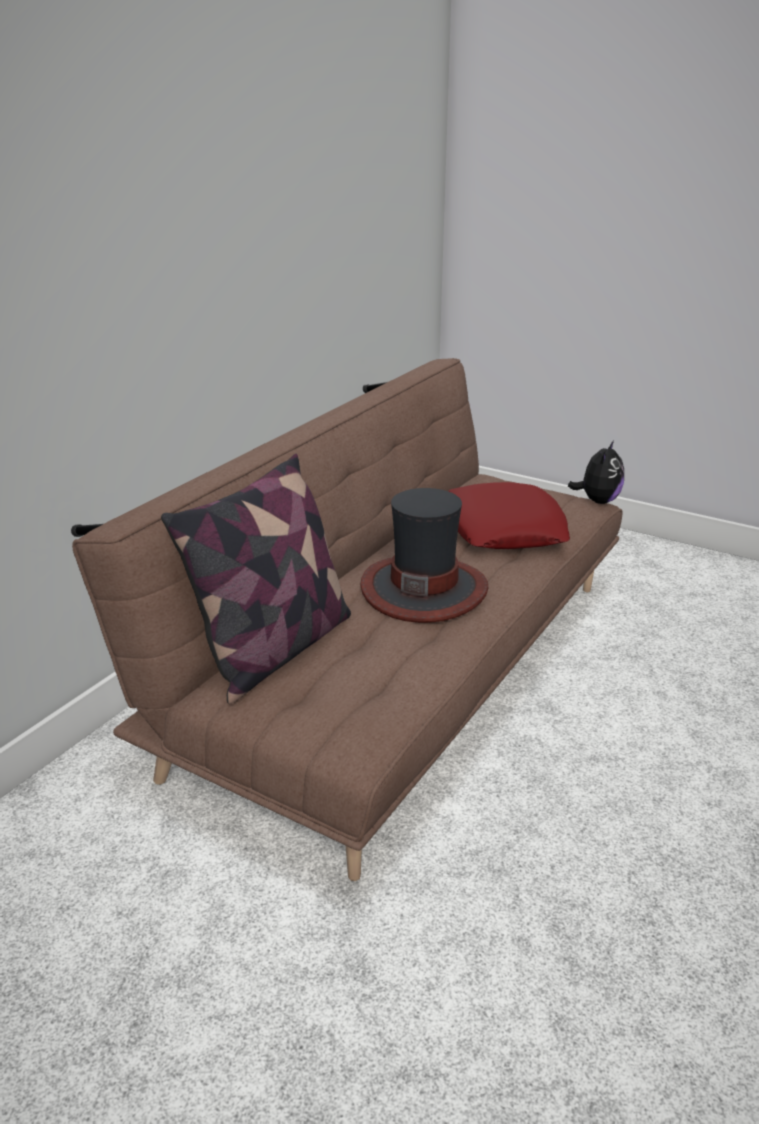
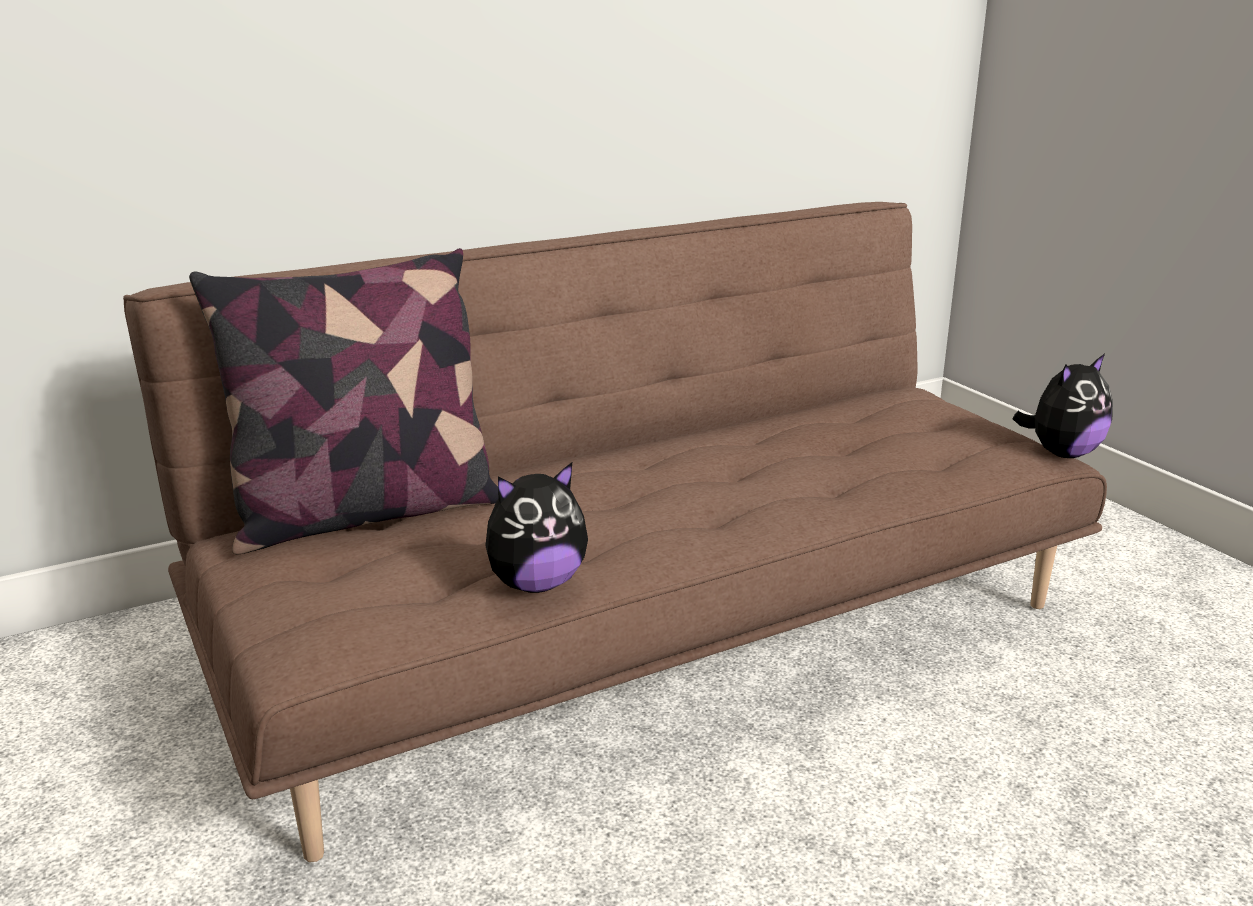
camera: 30 degrees right, 5 degrees down
(424, 589) = (637, 495): hat -> none
(433, 662) = (536, 584): none -> plush toy
(504, 528) = (856, 453): red pillow -> none

